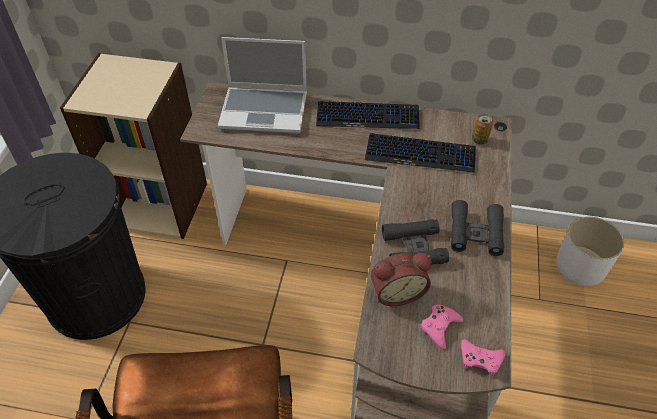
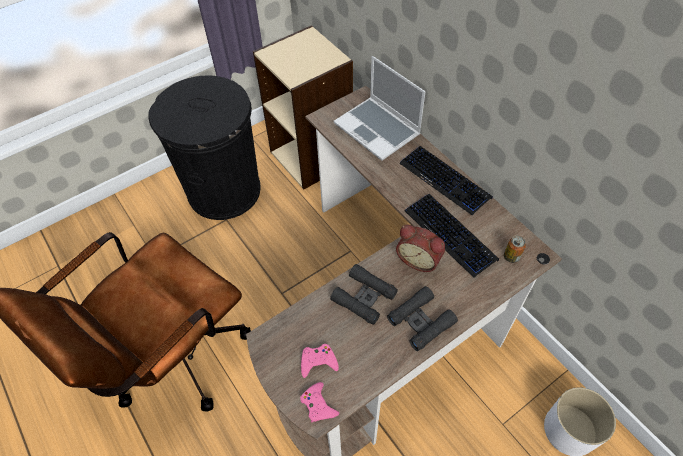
camera: 45 degrees right, 5 degrees up
(397, 292) = (319, 316): alarm clock -> alarm clock (419, 259)

